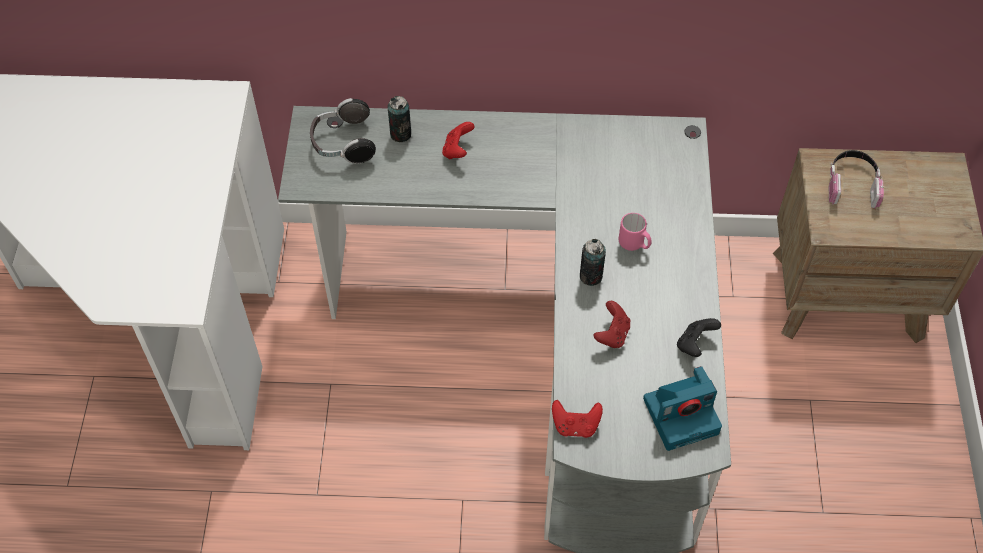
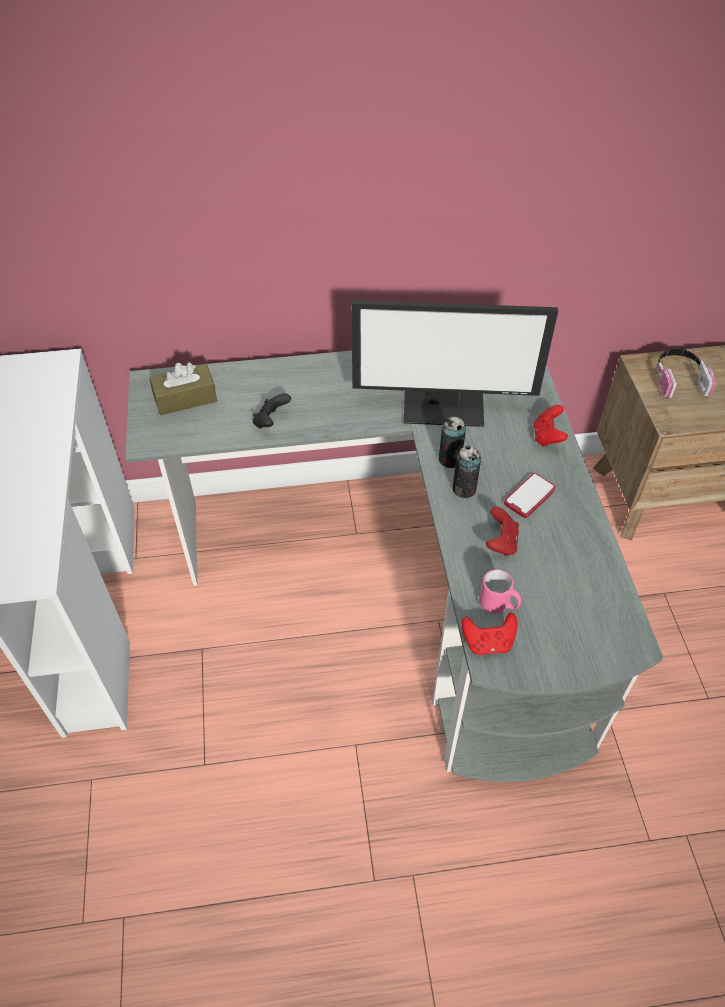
camera: 10 degrees left, 5 degrees down
(343, 143) = (185, 398): headphones -> brown tissue box
(400, 134) = (242, 383): can -> can (450, 459)
(457, 150) = (302, 390): red game controller -> red game controller (547, 436)
(593, 186) = (444, 406): none -> monitor
(634, 244) = (499, 453): pink mug -> pink mug (498, 605)
(651, 293) = (529, 496): none -> phone
(682, 414) = (596, 613): camera -> none
(694, 344) = (587, 540): black game controller -> black game controller (271, 421)

